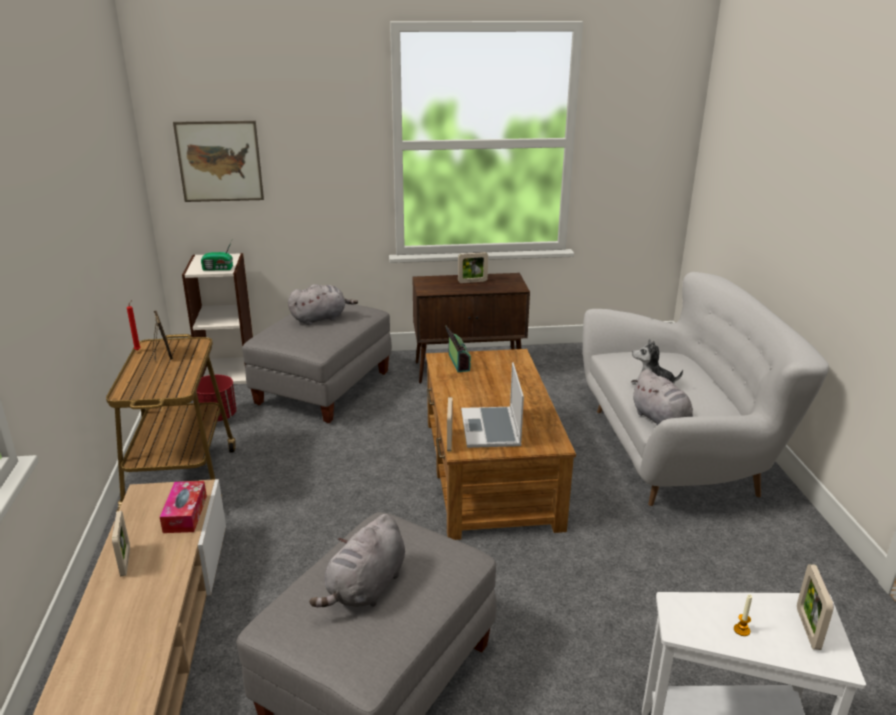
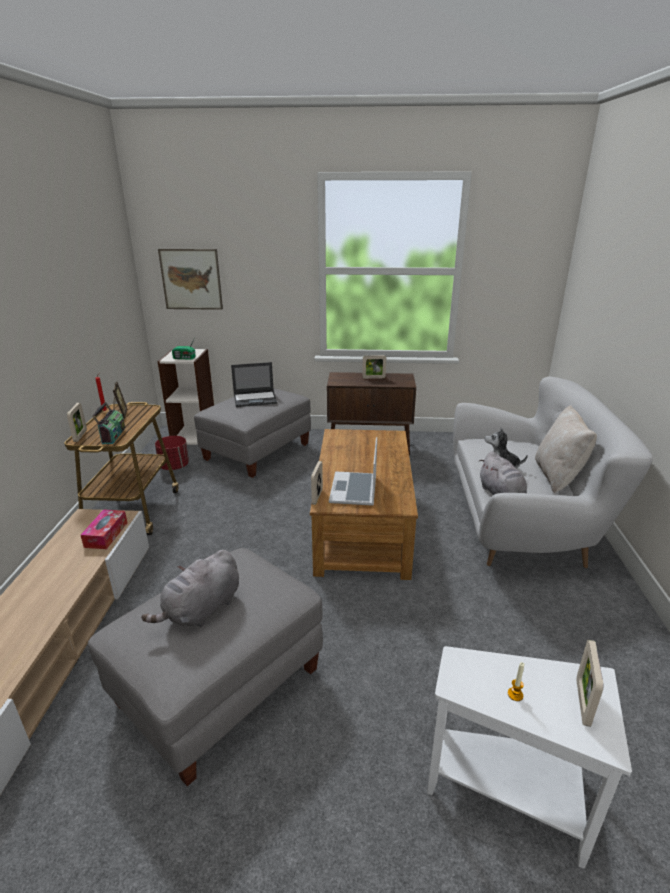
camera: 10 degrees right, 0 degrees up
(125, 561) = (47, 566): picture frame -> picture frame (80, 436)
(320, 318) = (255, 399): grey plush toy -> laptop
(457, 362) = (346, 437): radio -> radio (112, 435)
(718, 393) = (558, 476): none -> beige pillow

